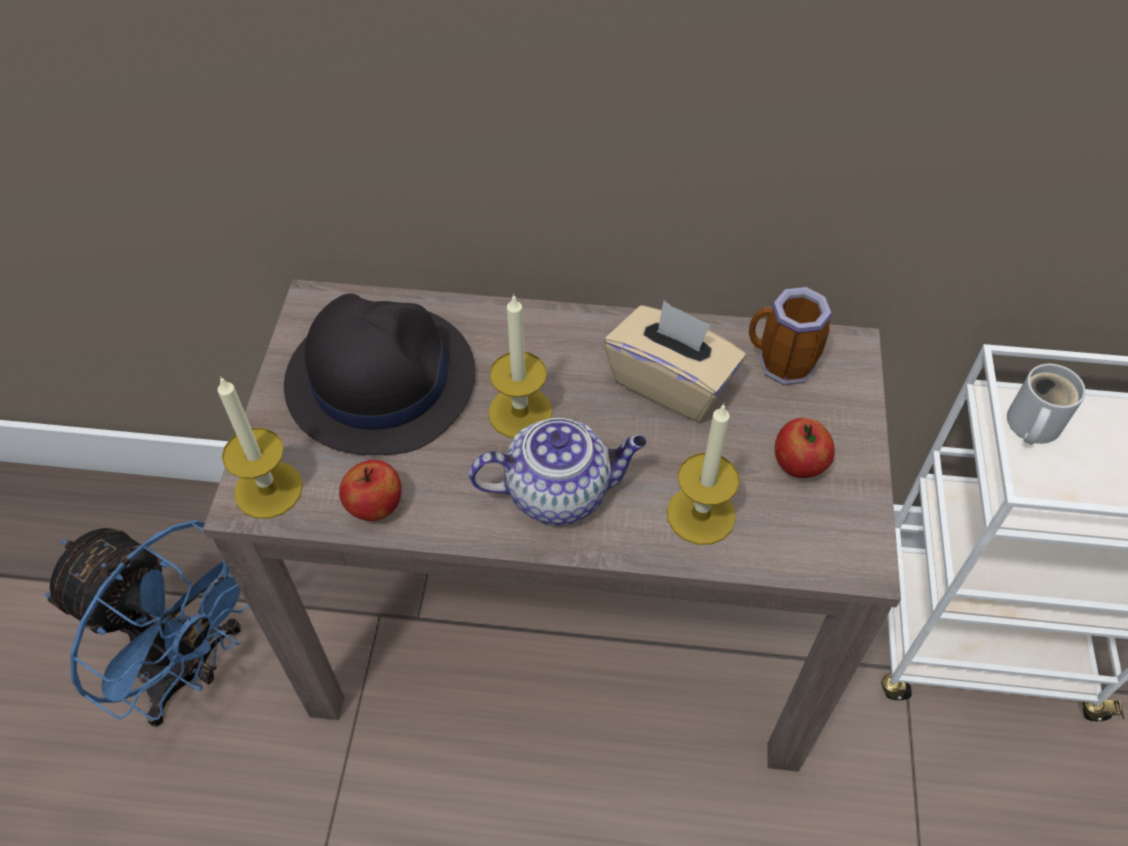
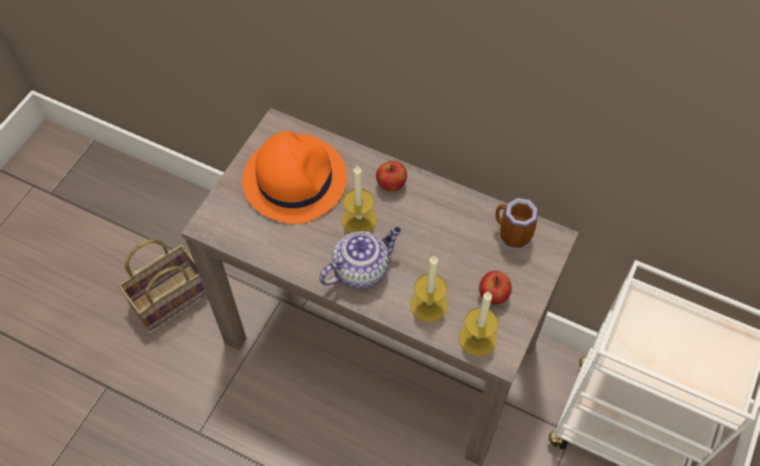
camera: 20 degrees right, 5 degrees up
(190, 669) = (170, 296): blue fan -> basket
(268, 489) = (218, 222): candle -> candle (477, 338)
(375, 507) = (266, 248): apple -> apple (391, 184)
(379, 378) = (294, 179): black hat -> orange hat
(560, 491) = (361, 269): teapot -> teapot turned 45 degrees counterclockwise
(671, 383) = (446, 228): beige tissue box -> none
(1030, 425) = (649, 314): white mug -> none

